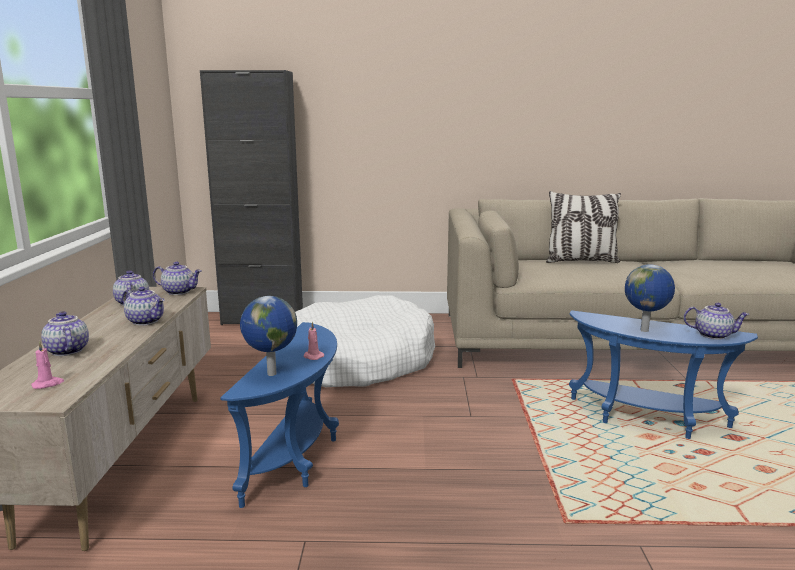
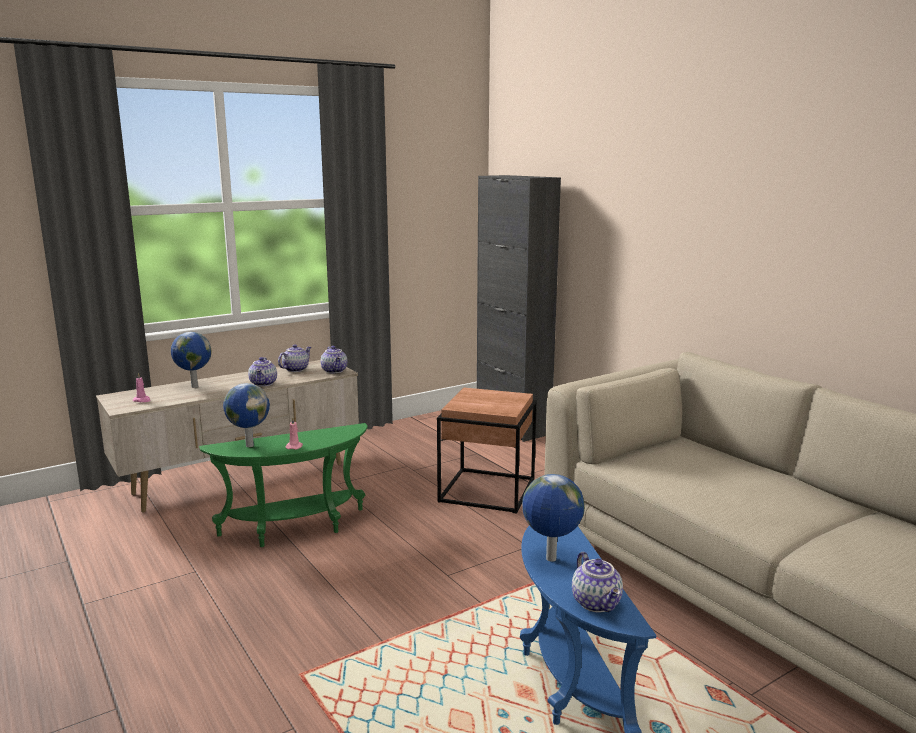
camera: 55 degrees right, 0 degrees up
(66, 351) = (193, 386): teapot -> globe
(297, 458) = (295, 529): blue side table -> green side table
(358, 361) = (488, 490): white dog bed -> brown side table
(581, 261) = (761, 472): pillow -> none

